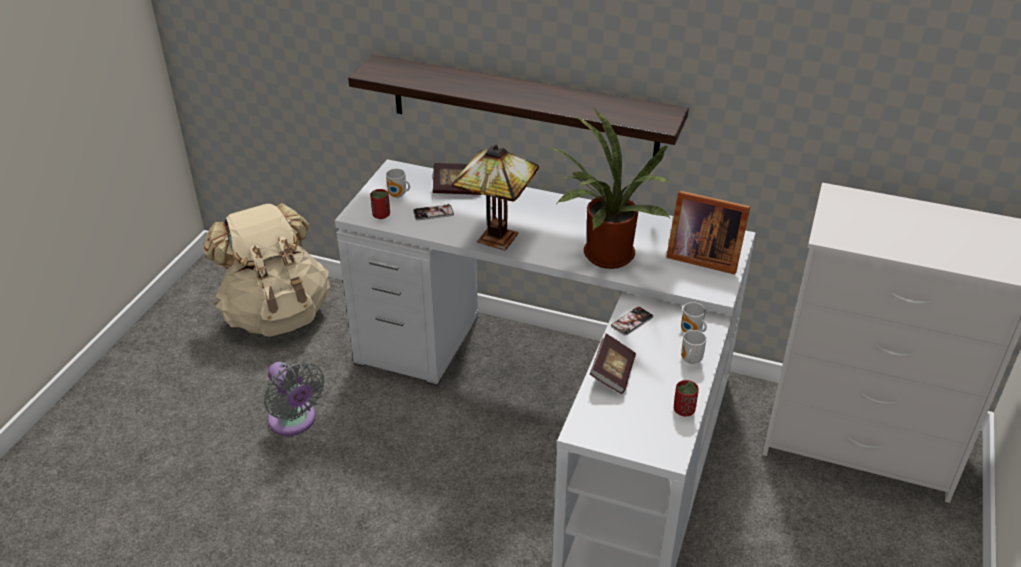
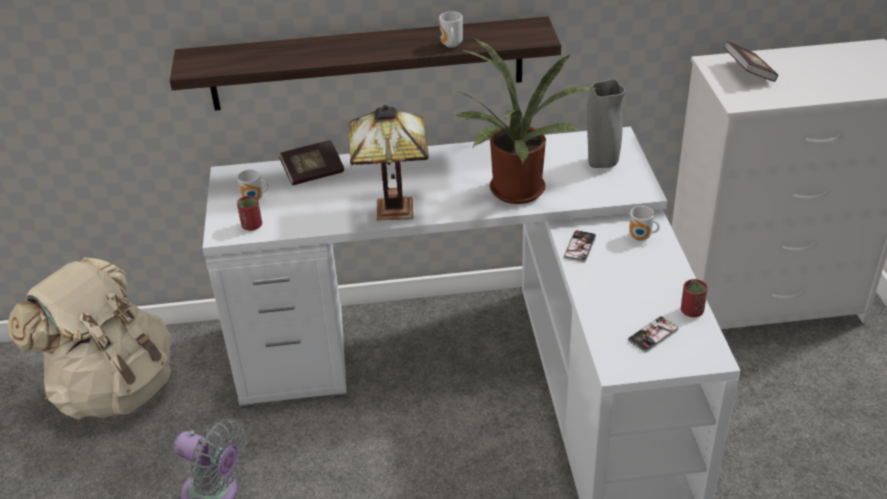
camera: 25 degrees left, 0 degrees up
(433, 213) = (307, 206): phone -> phone (653, 335)
(612, 373) = (601, 302): book -> book (748, 73)
(689, 360) = (660, 264): mug -> mug (450, 45)
(701, 256) = (602, 163): picture frame -> grey vase

